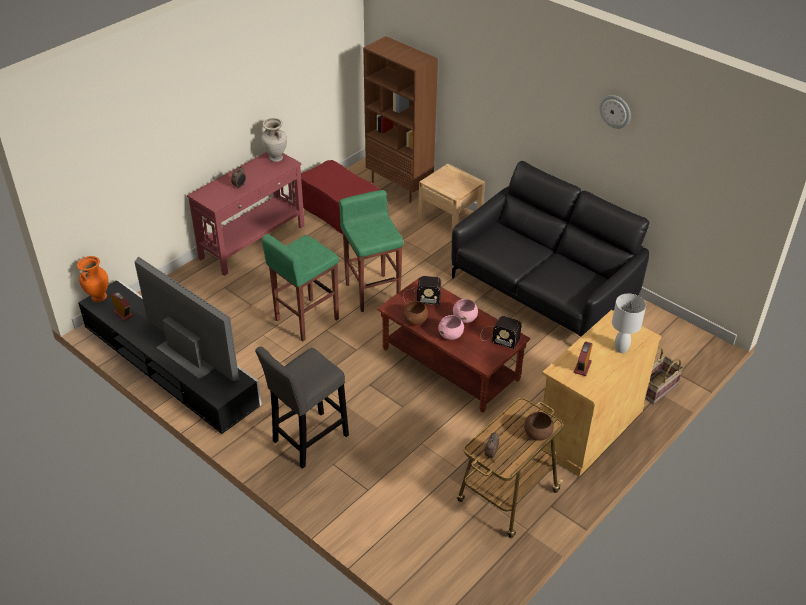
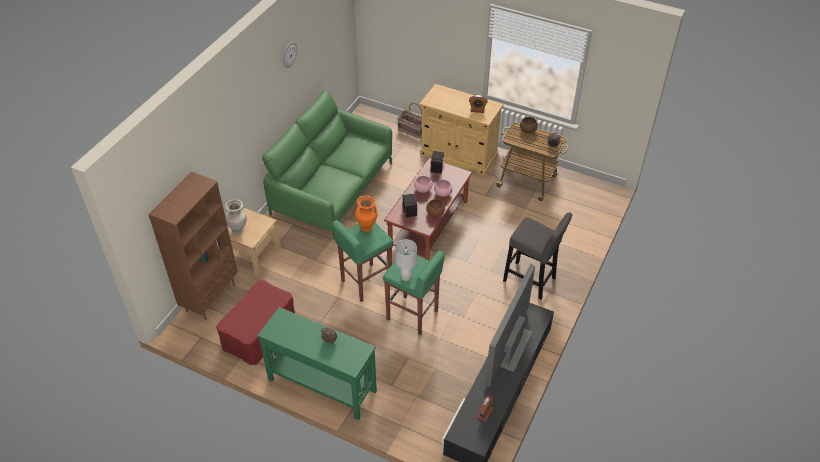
camera: 105 degrees left, 5 degrees up
(98, 297) = (472, 442): orange vase -> orange vase (366, 228)
(253, 242) = (321, 384): red console table -> green console table
(275, 158) = (277, 327): beige vase -> beige vase (238, 230)
(543, 290) = (332, 189): black sofa -> green sofa
(620, 349) = (454, 97): white table lamp -> white table lamp (406, 278)

